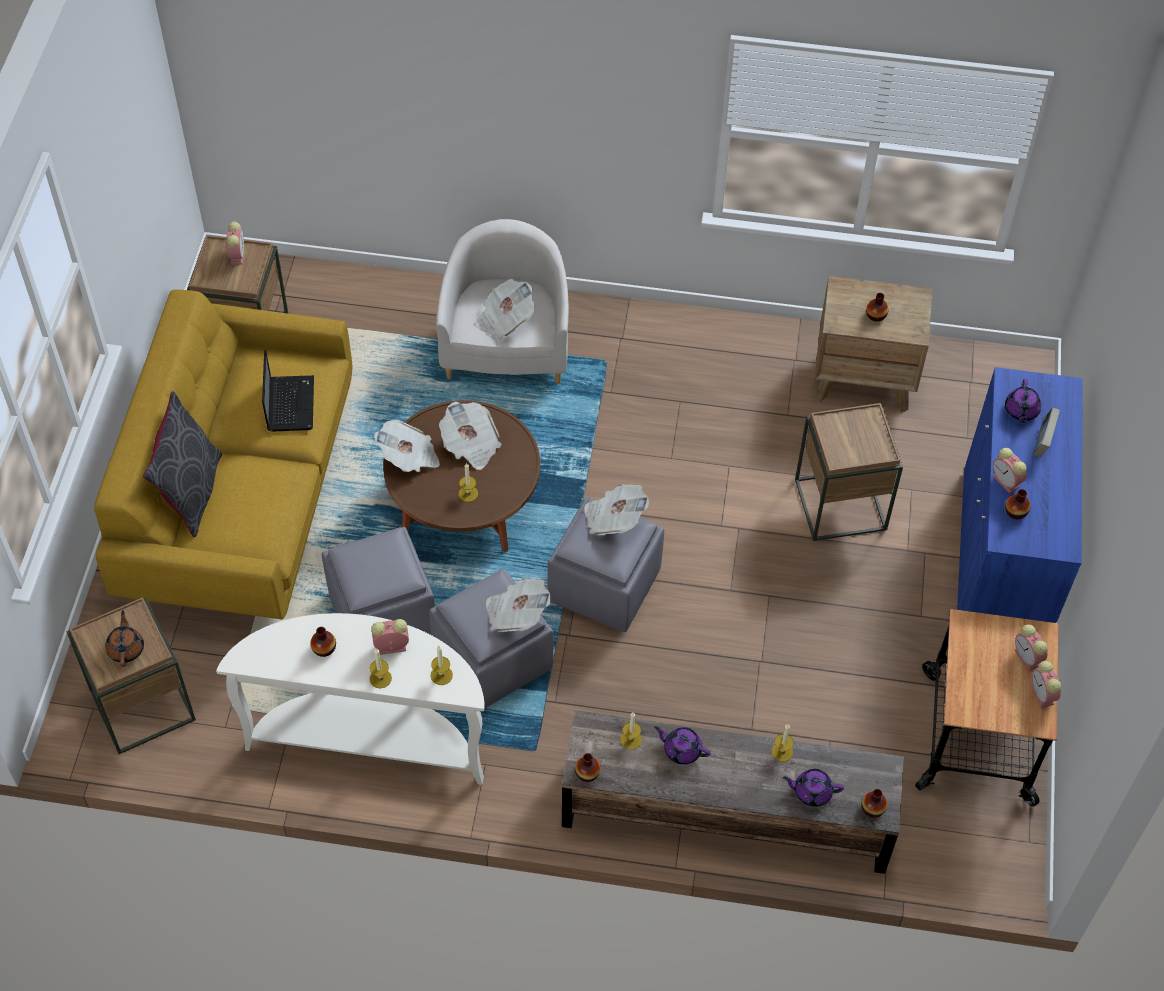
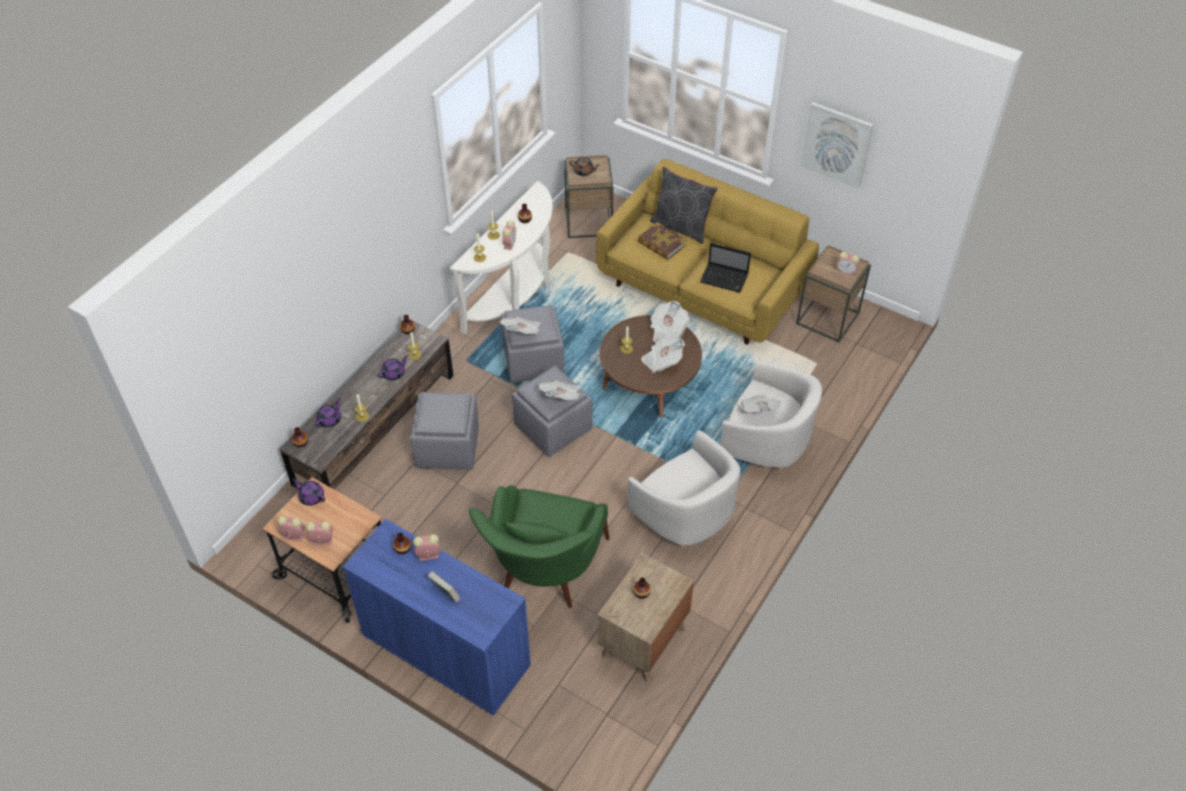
camera: 115 degrees right, 5 degrees down
(116, 191) = (836, 144): none -> picture
(245, 502) = (661, 244): none -> book
(382, 615) = (590, 323): grey ottoman -> grey ottoman (447, 447)
(667, 393) = (685, 515): none -> white armchair
(840, 505) = (544, 576): brown side table -> green armchair
(1021, 411) = (478, 594): purple teapot -> purple teapot (311, 497)

